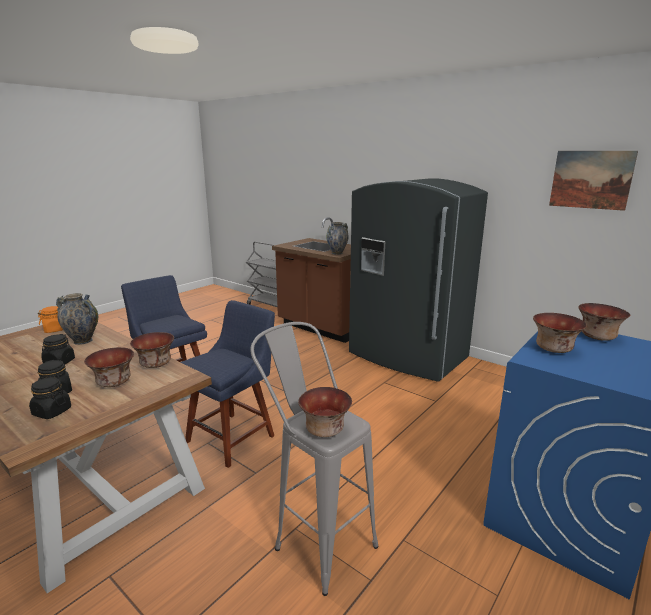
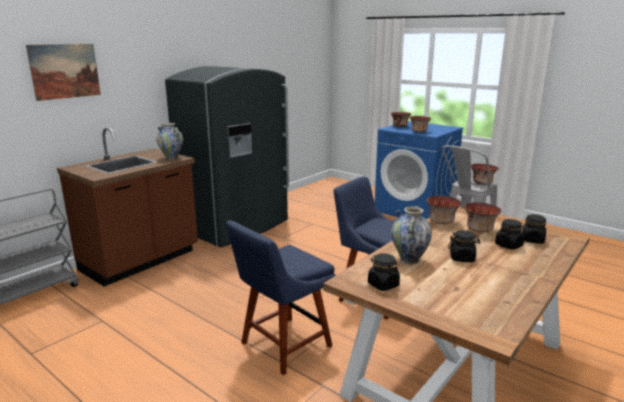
camera: 90 degrees left, 0 degrees up
(55, 329) = (383, 284): orange jar -> black jar
(590, 179) = (283, 58): picture -> picture (65, 71)

